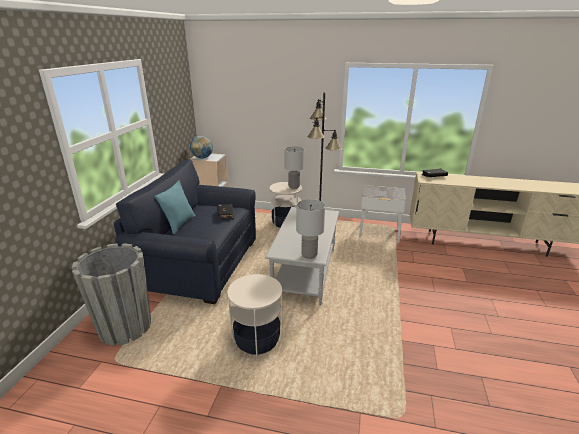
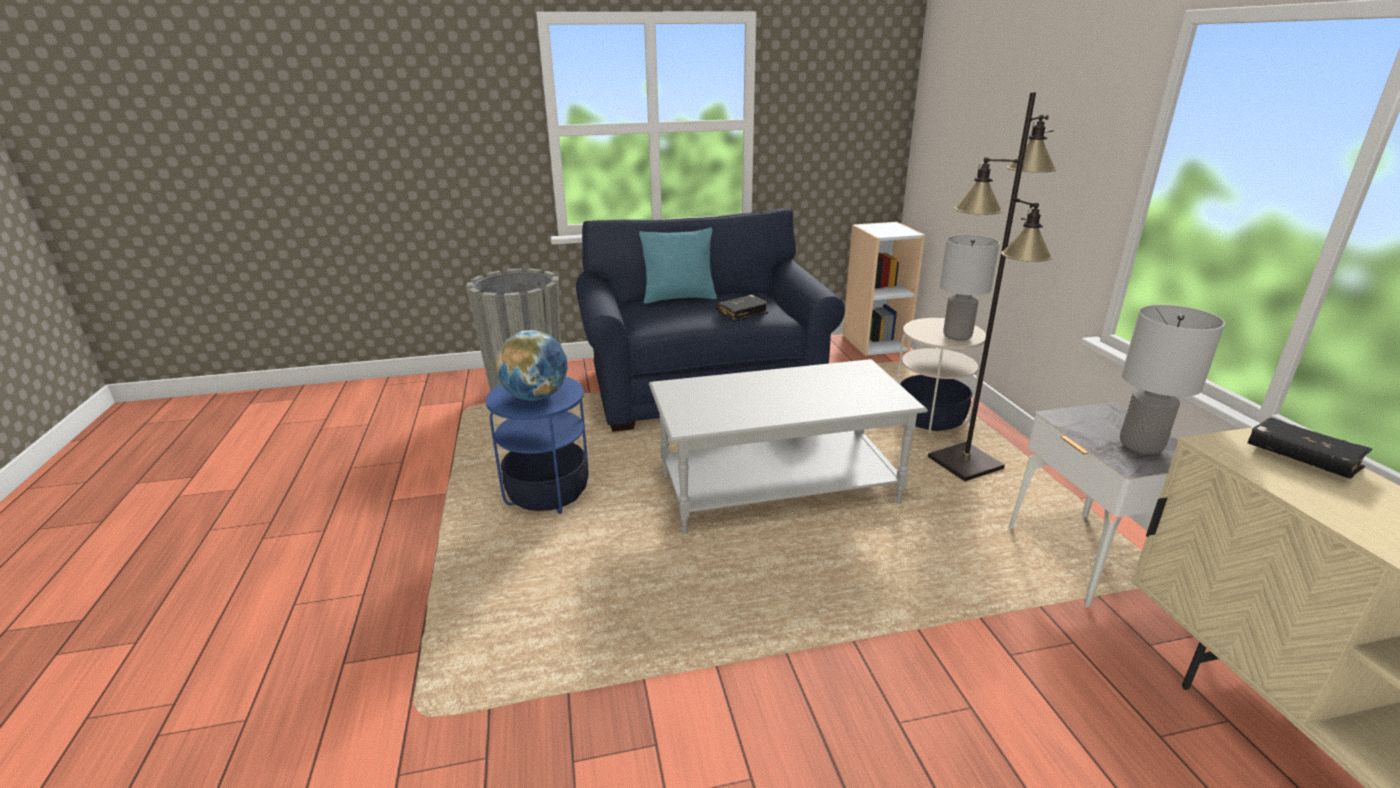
camera: 65 degrees right, 0 degrees up
(202, 158) = (875, 228): globe -> globe (536, 397)
(257, 341) = (547, 495): beige side table -> blue side table
(309, 256) = (686, 416): grey table lamp -> grey table lamp (1140, 448)

